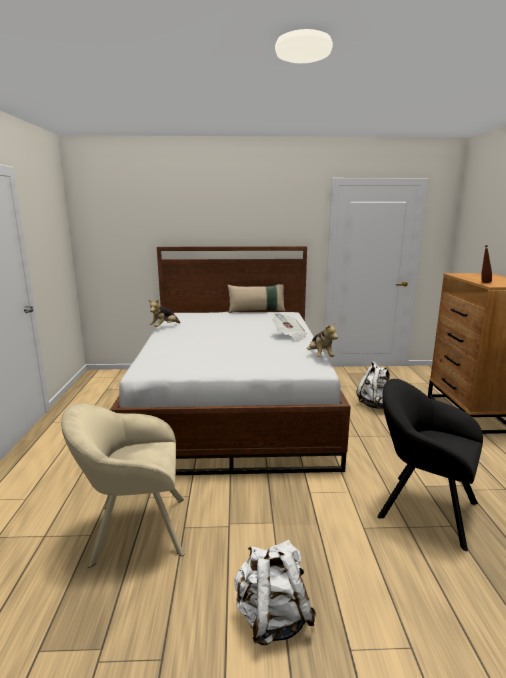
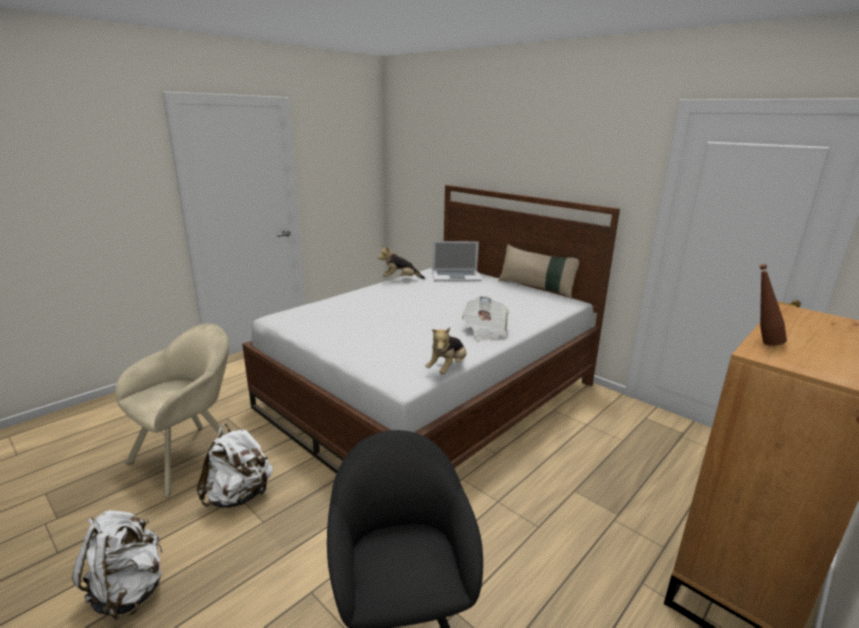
camera: 45 degrees right, 5 degrees up
(134, 529) = (191, 455): beige armchair -> beige armchair turned 90 degrees clockwise
(196, 316) = (456, 276): none -> laptop
(375, 405) = (599, 479): white backpack -> white backpack (239, 496)

